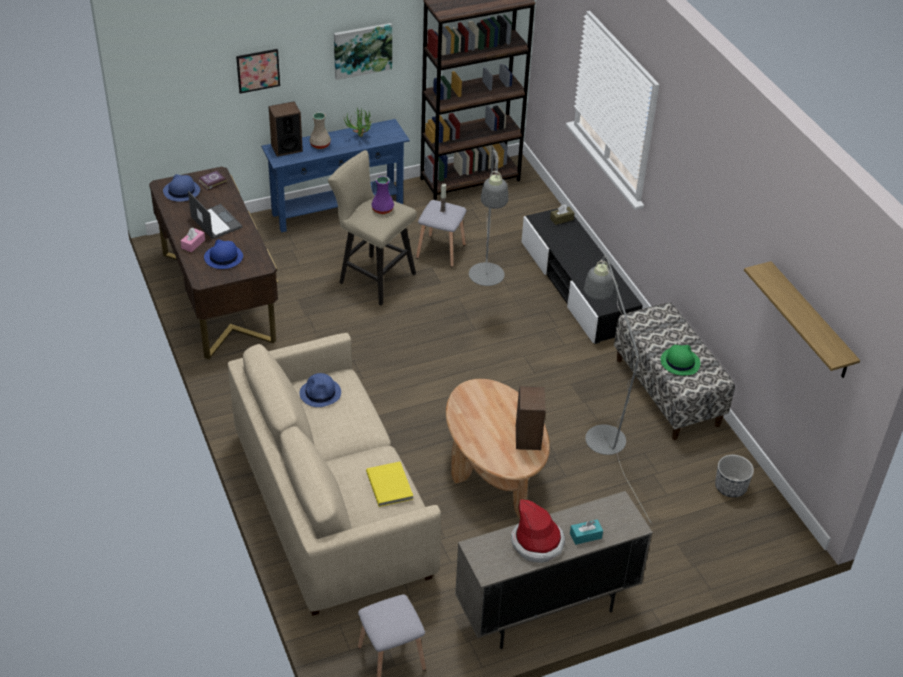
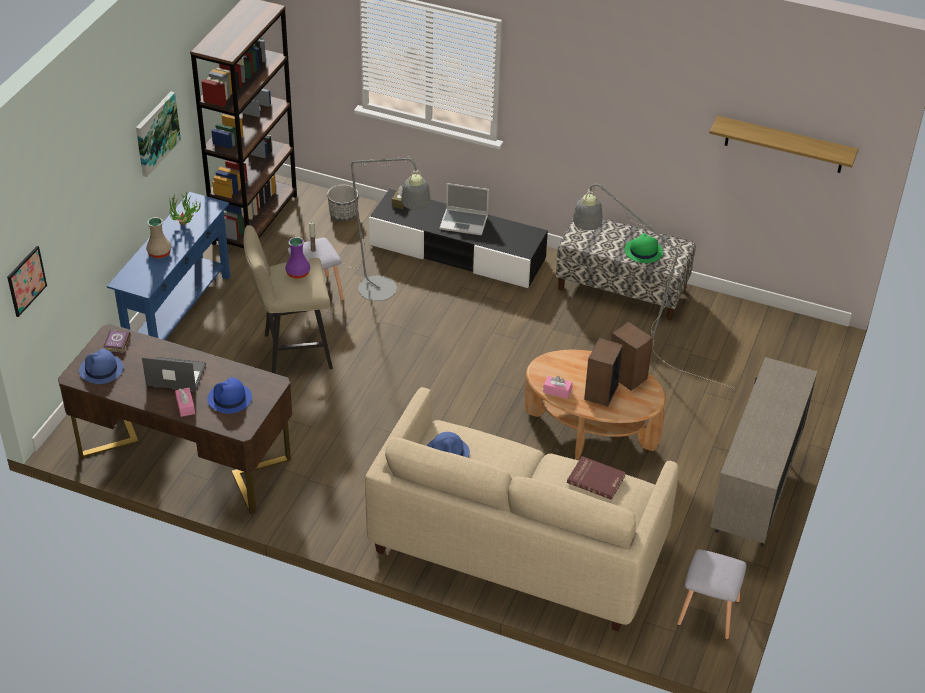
camera: 45 degrees left, 0 degrees up
(258, 70) = (90, 204): picture -> picture (26, 281)
(286, 148) = (134, 274): speaker -> speaker (601, 392)
(390, 485) = (596, 479): yellow book -> red book
(461, 410) = (557, 391): none -> pink tissue box
(537, 542) = (766, 432): hat -> none
(585, 536) = (785, 405): turquoise tissue box -> none
(587, 261) = (464, 222): none -> laptop
(730, 487) = (746, 326): planter -> planter (343, 214)

